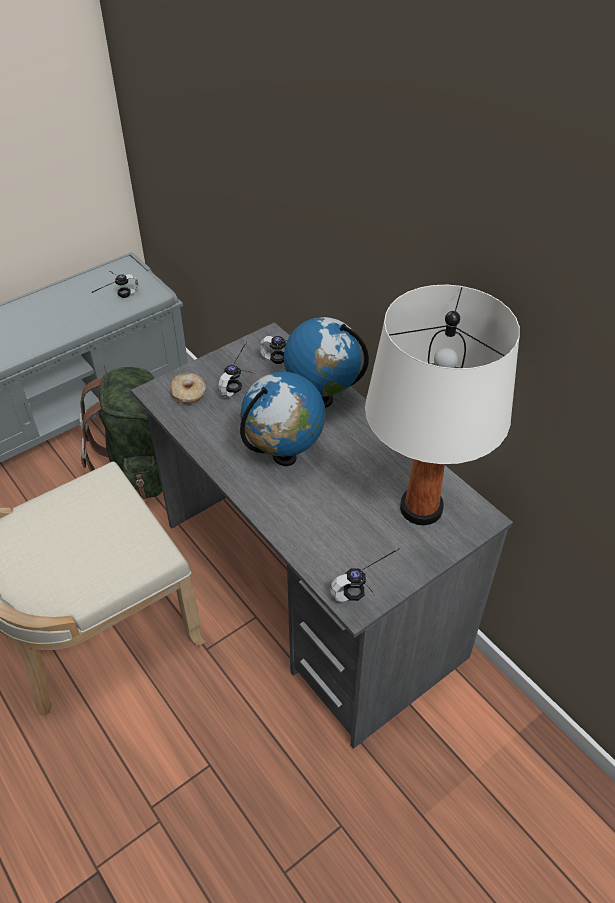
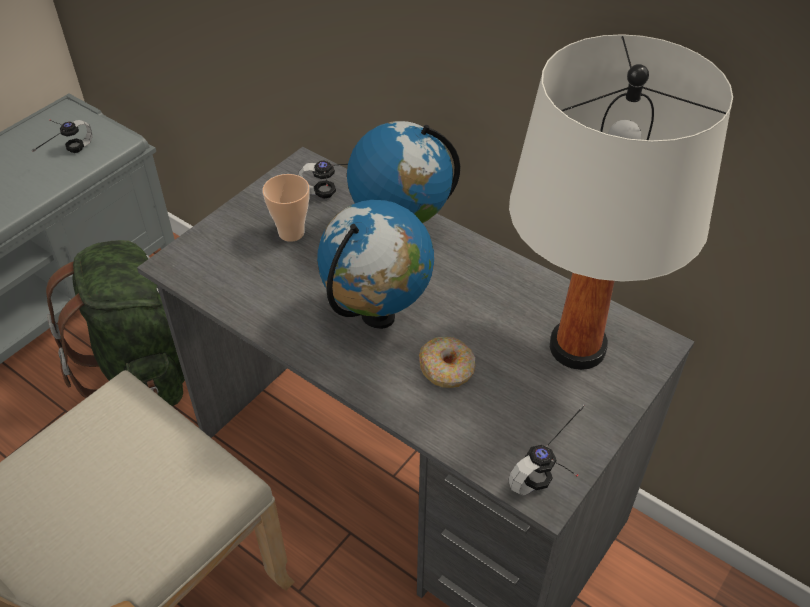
camera: 15 degrees left, 0 degrees up
(189, 393) = (220, 257): donut -> donut (447, 369)
(244, 385) = (291, 233): headphones -> cup

